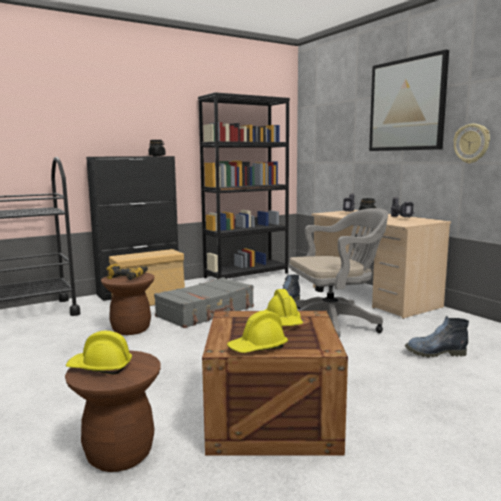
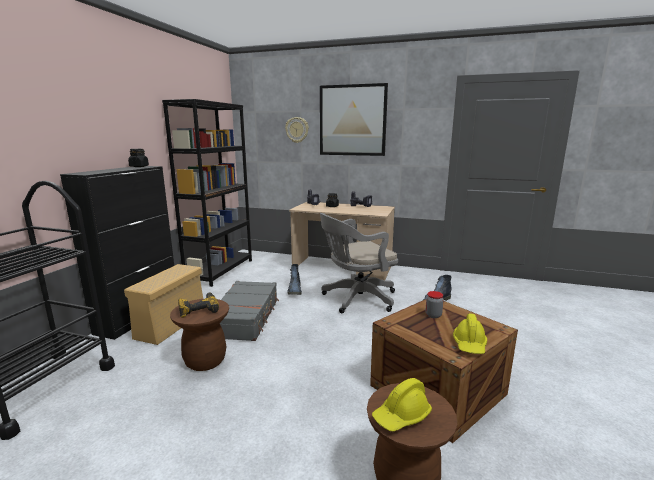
camera: 40 degrees left, 5 degrees up
(283, 322) = (433, 315): yellow hard hat -> jar
(335, 325) = (356, 299): grey office chair -> grey office chair turned 150 degrees counterclockwise
(471, 143) = (407, 152): wall clock -> wall clock (297, 130)

